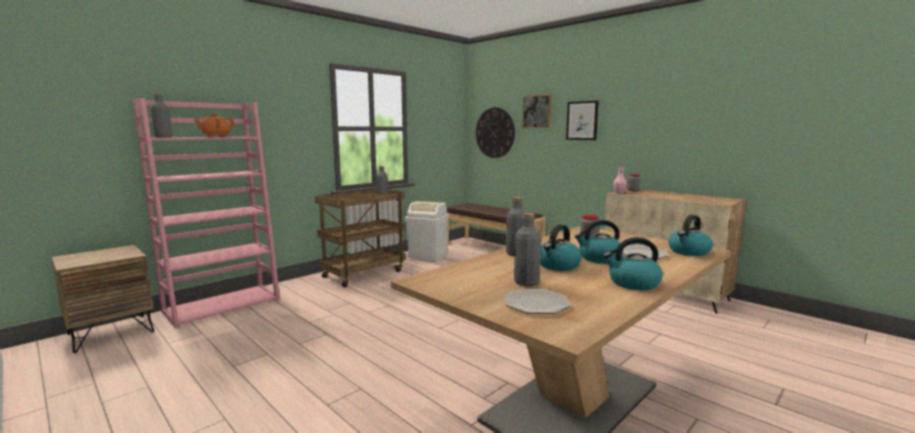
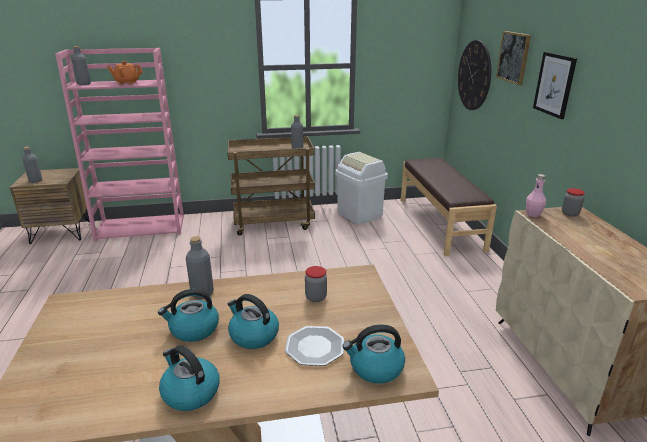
camera: 35 degrees right, 15 degrees up
(526, 282) = (118, 343): grey bottle -> grey bottle (35, 180)
(536, 303) = (63, 377): plate -> none

